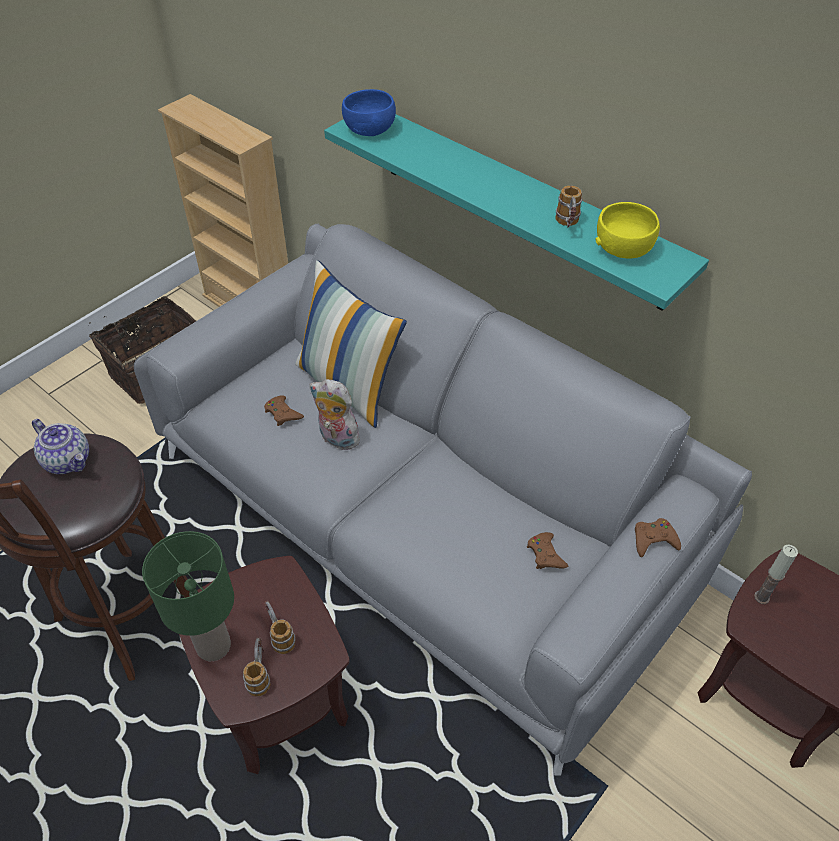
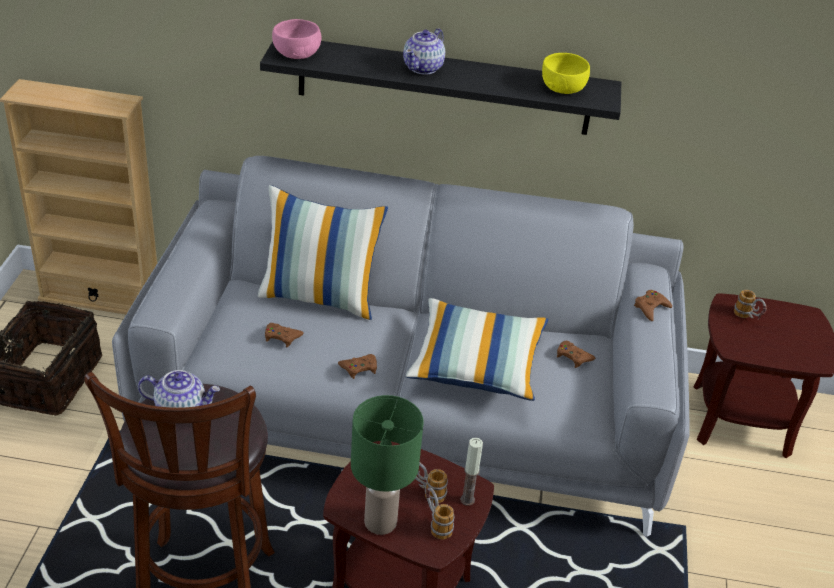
camera: 35 degrees left, 10 degrees down
(325, 474) = (359, 368): none -> brown game controller
(336, 439) = (345, 339): plush toy -> none
(369, 128) = (297, 53): blue bowl -> pink bowl
(439, 518) = (477, 364): none -> pillow
(484, 179) = (423, 68): none -> teapot
(519, 205) = (444, 86): turquoise shelf -> black shelf
(567, 226) = (513, 83): mug -> mug (747, 317)
(761, 597) = (727, 328): candle -> candle (467, 500)

